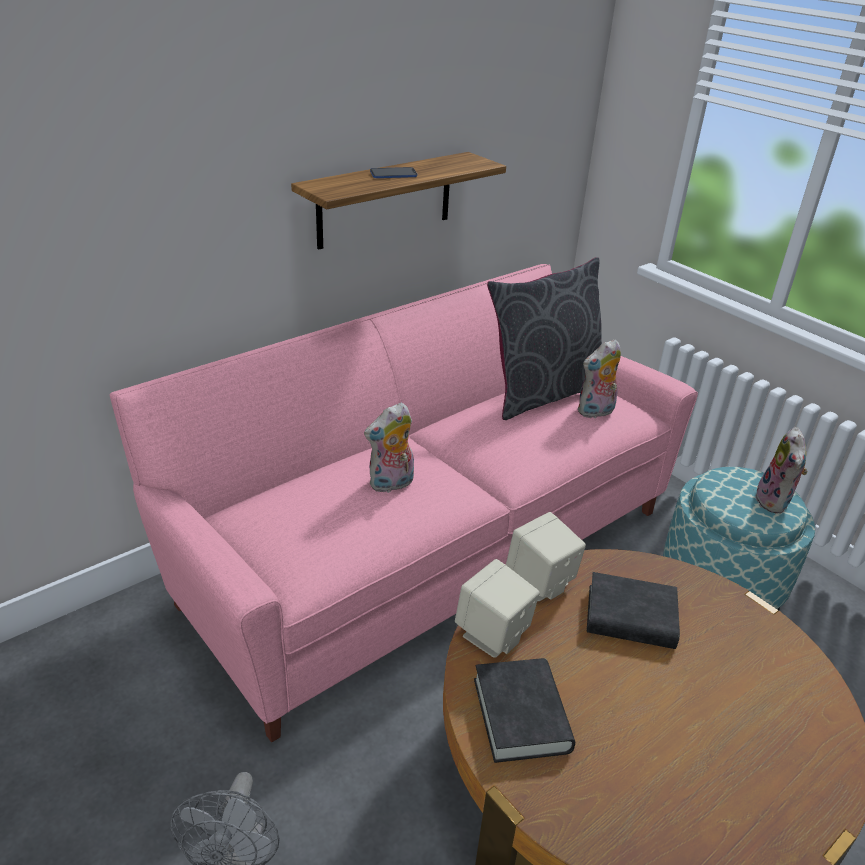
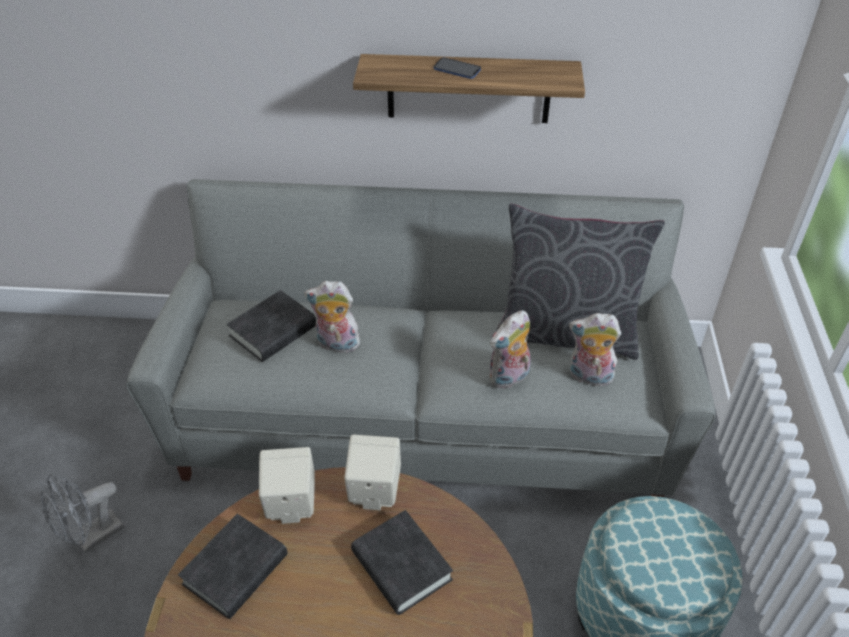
camera: 45 degrees right, 10 degrees up
(321, 503) = (273, 331): none -> black book
(425, 547) = (424, 413): pink sofa -> grey sofa
(775, 502) = (682, 571): plush toy -> plush toy (509, 378)

